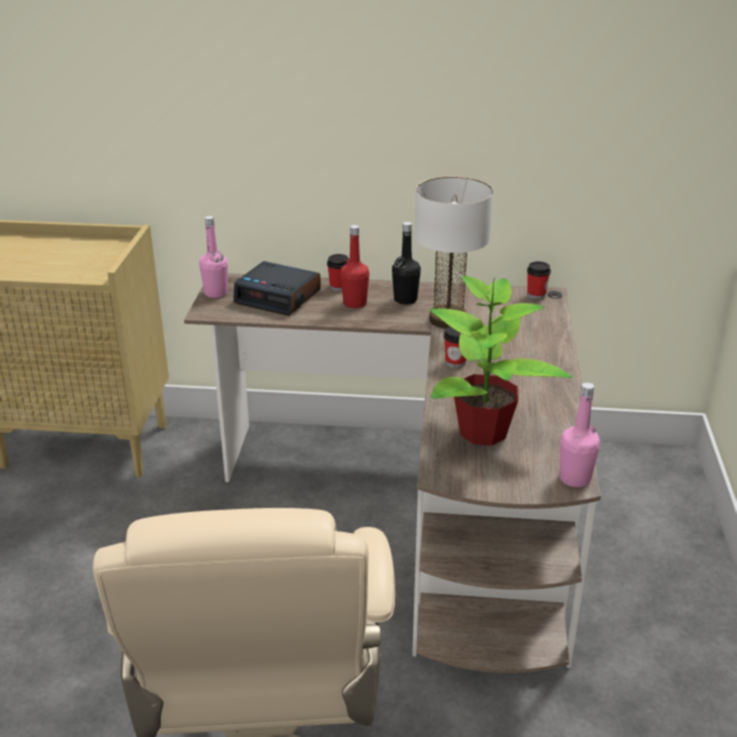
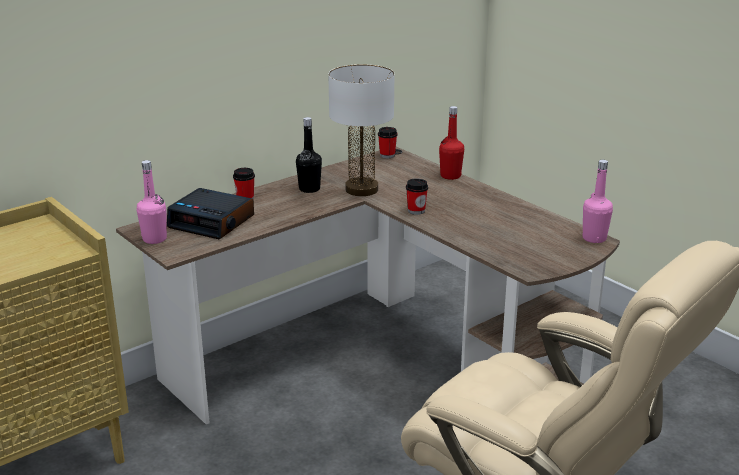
camera: 45 degrees left, 5 degrees down
(279, 297) = (212, 222): alarm clock -> alarm clock turned 45 degrees clockwise
(355, 303) = (279, 204): red bottle -> red bottle (450, 176)
(483, 433) = (507, 239): potted plant -> none

